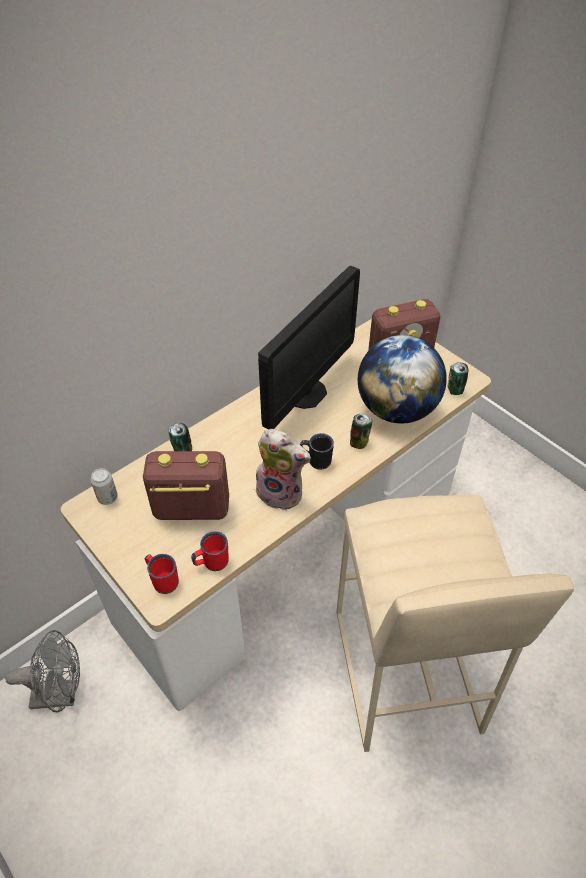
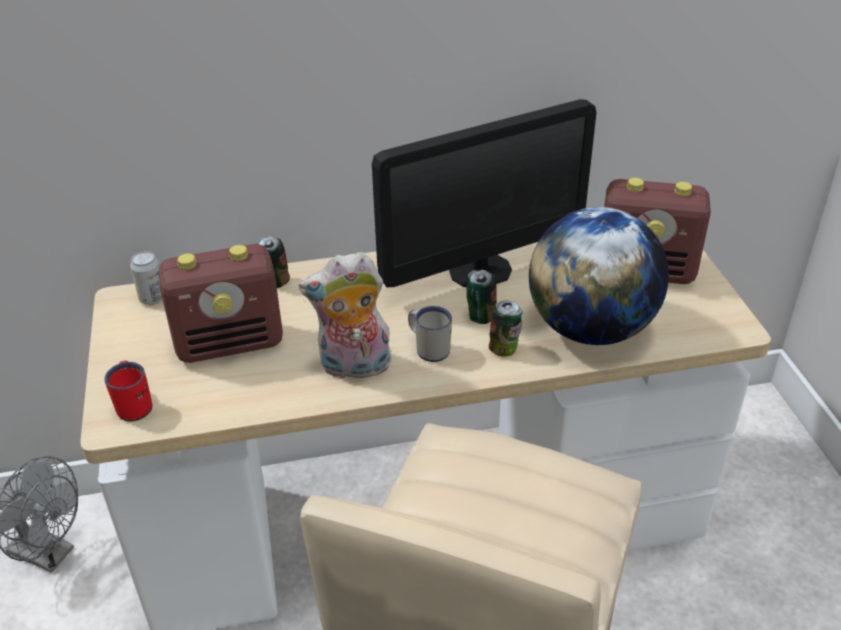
camera: 30 degrees right, 10 degrees down
(191, 509) = (231, 344): radio -> radio turned 135 degrees clockwise
(211, 562) = (203, 409): red mug -> none
(282, 492) = (354, 368): plush toy -> plush toy turned 120 degrees clockwise
(316, 460) = (429, 348): black mug -> white mug
(454, 390) = (699, 334): can -> can (480, 316)

